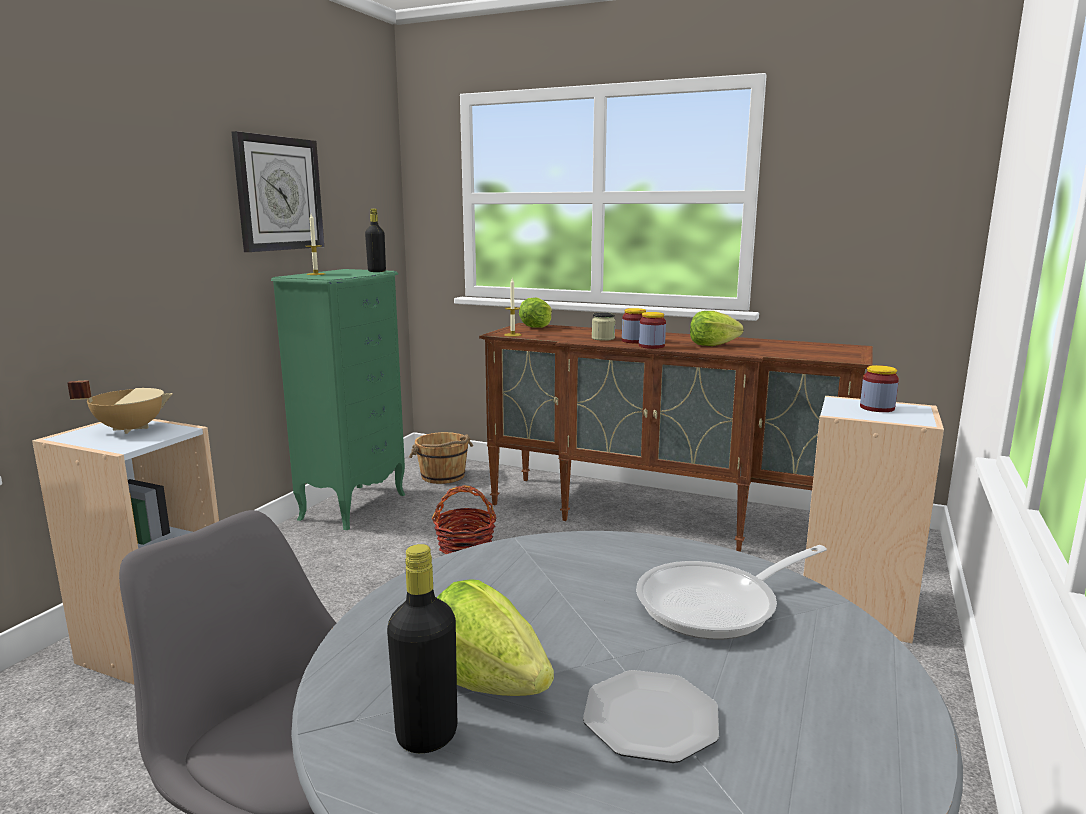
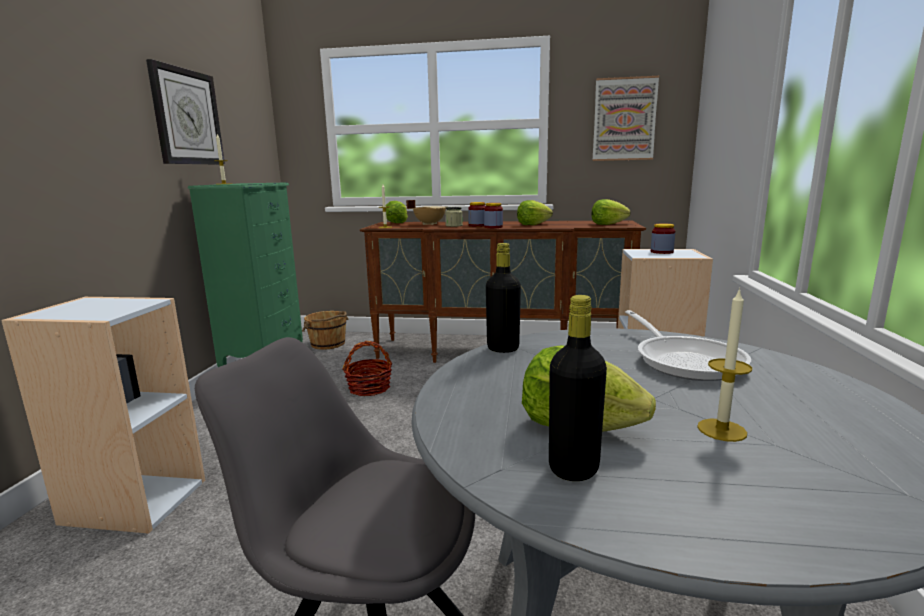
camera: 15 degrees left, 0 degrees up
(130, 428) = (99, 304): beige cooking pot -> beige cooking pot (429, 224)
(377, 271) = (272, 182): black bottle -> black bottle (503, 348)
(649, 720) = (721, 430): plate -> candle
(717, 605) = (684, 360): frying pan -> frying pan turned 60 degrees counterclockwise
(822, 353) = (607, 224): none -> lettuce
(873, 195) = (624, 119): none -> picture

